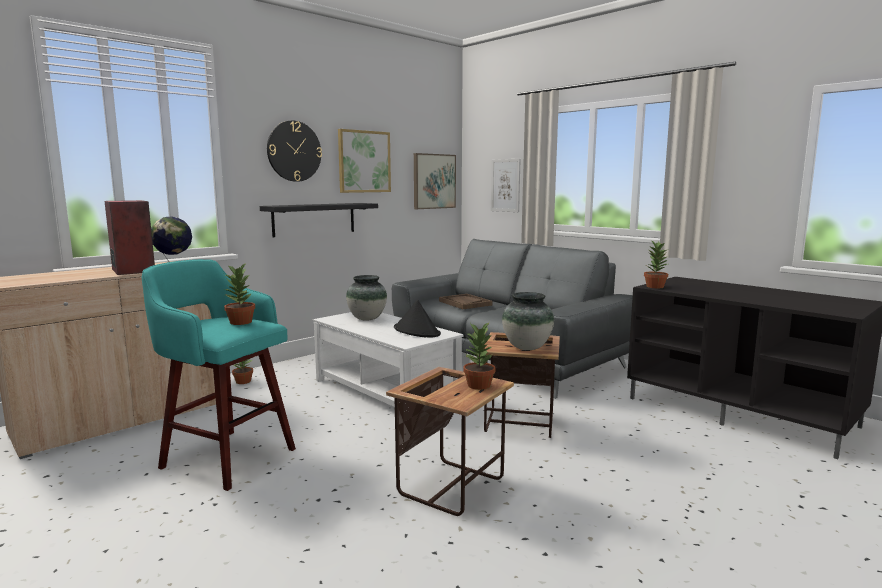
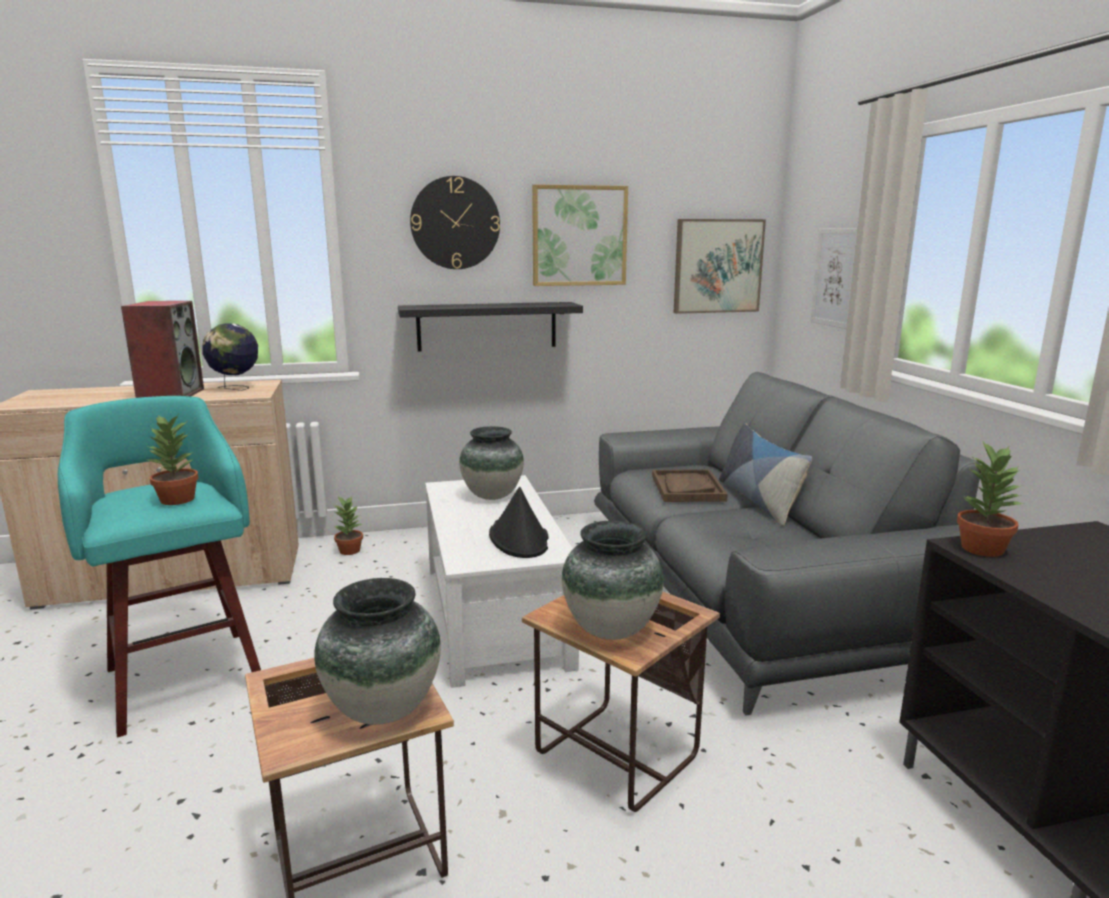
camera: 30 degrees right, 5 degrees up
(479, 385) = (383, 710): potted plant -> vase
(506, 303) = (759, 501): none -> pillow

